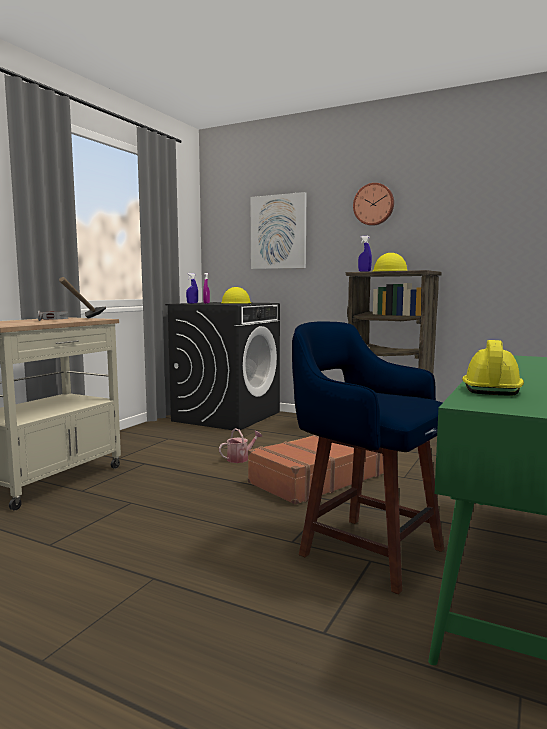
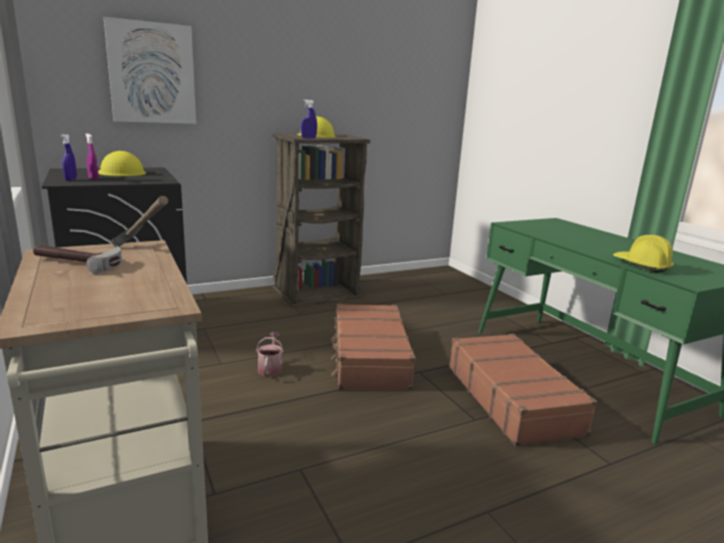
camera: 55 degrees left, 10 degrees up
(366, 550) = (512, 399): blue stool -> brown suitcase
(374, 204) = (275, 56): wall clock -> none

